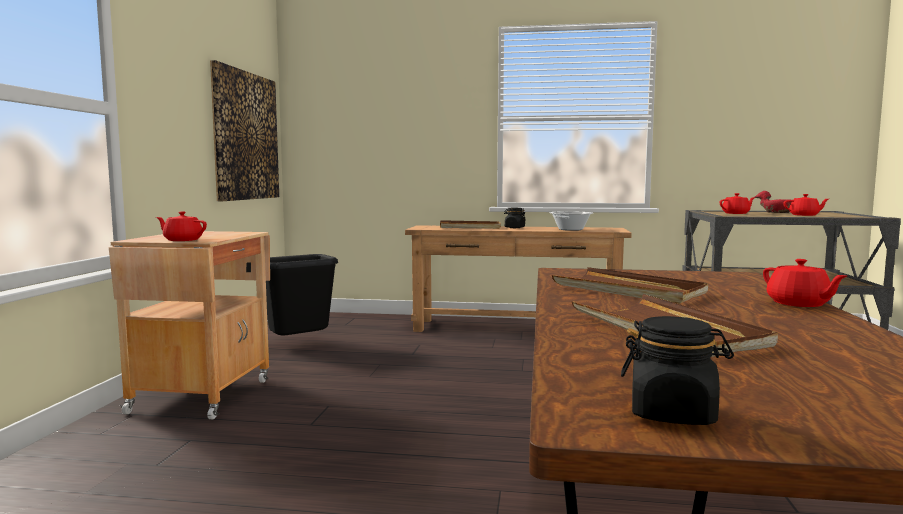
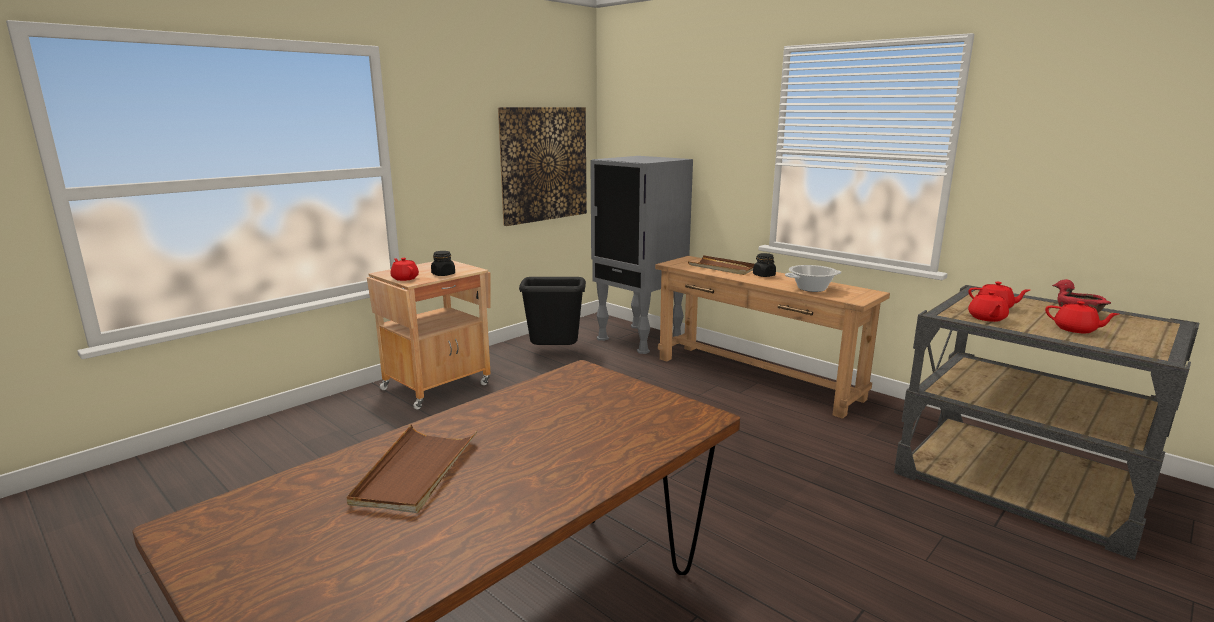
camera: 35 degrees right, 10 degrees up
(367, 322) = (639, 339): none -> grey cabinet
(629, 290) = (541, 414): brown tray -> none
(673, 413) = (217, 537): black jar -> black jar (443, 274)
(799, 304) = (603, 475): red teapot -> red teapot (986, 318)

